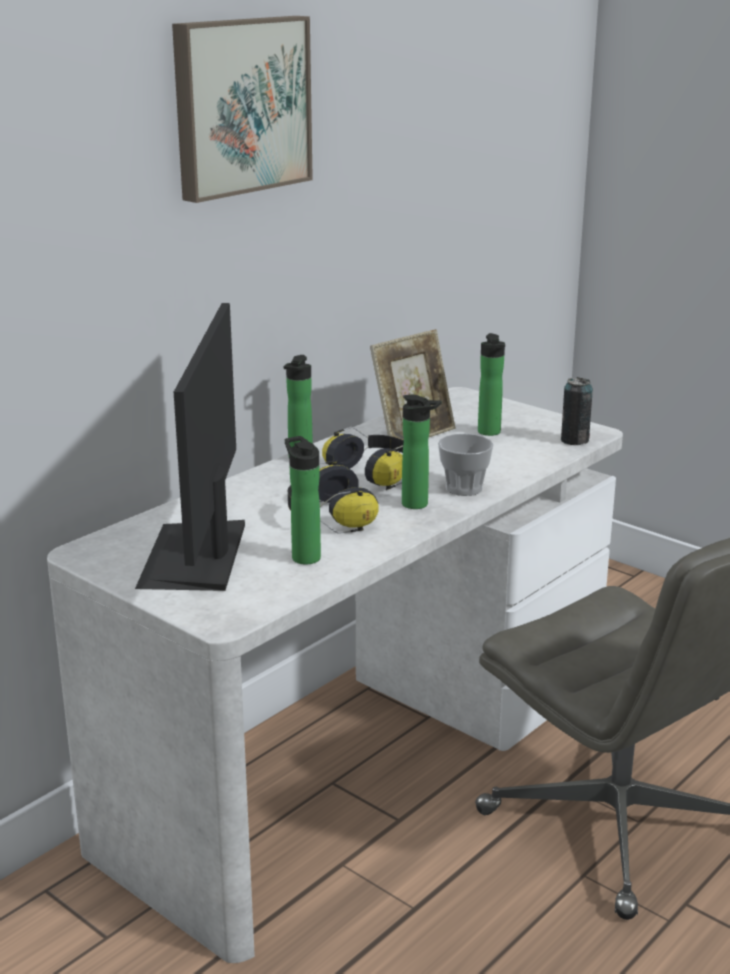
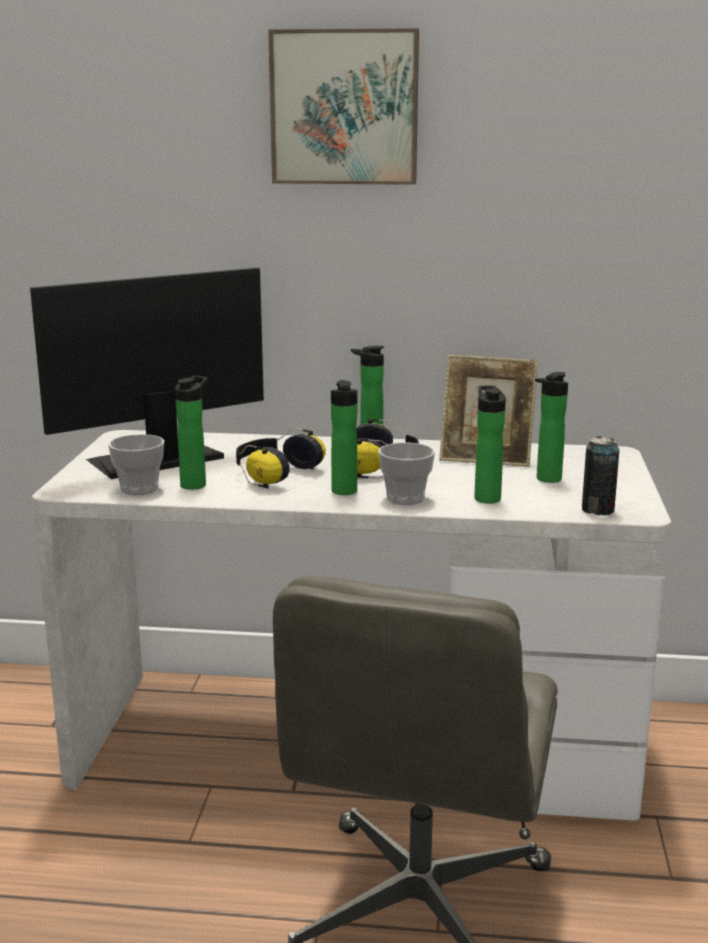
camera: 55 degrees right, 5 degrees down
(277, 584) = (139, 488): none -> cup
(501, 463) = (486, 497): none -> bottle

